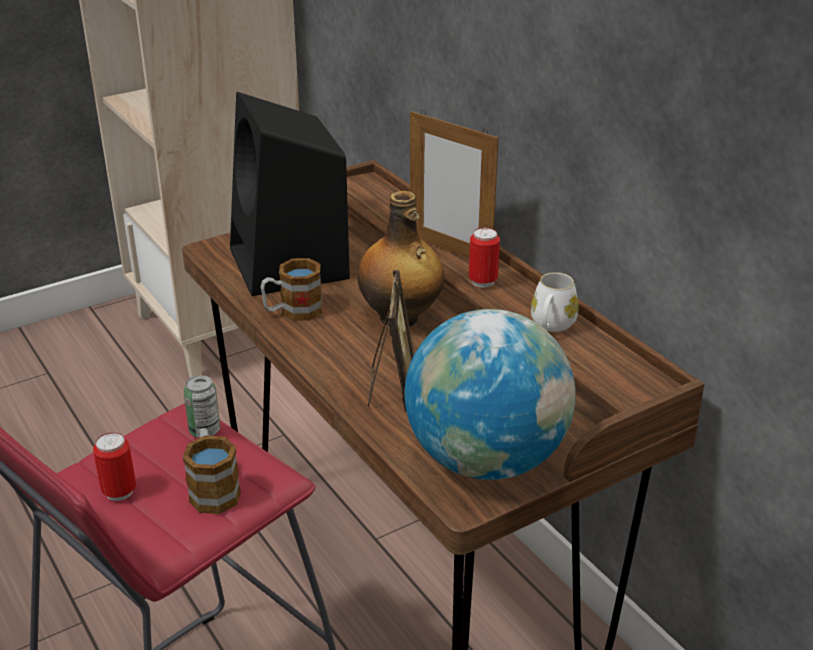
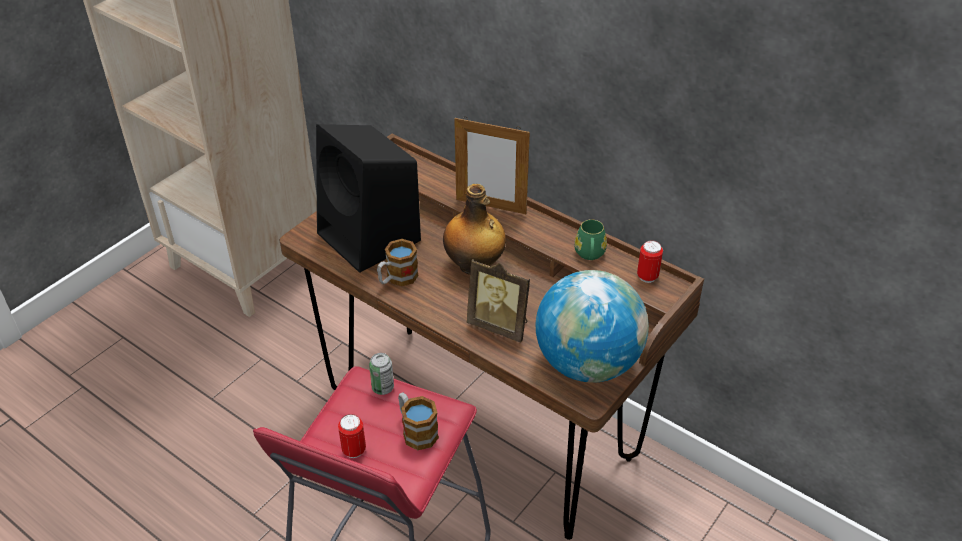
camera: 20 degrees left, 10 degrees up
(391, 389) = (500, 325): picture frame -> picture frame turned 135 degrees clockwise
(483, 281) = (527, 228): can -> can (647, 276)
(551, 325) = (589, 255): white mug -> green mug

